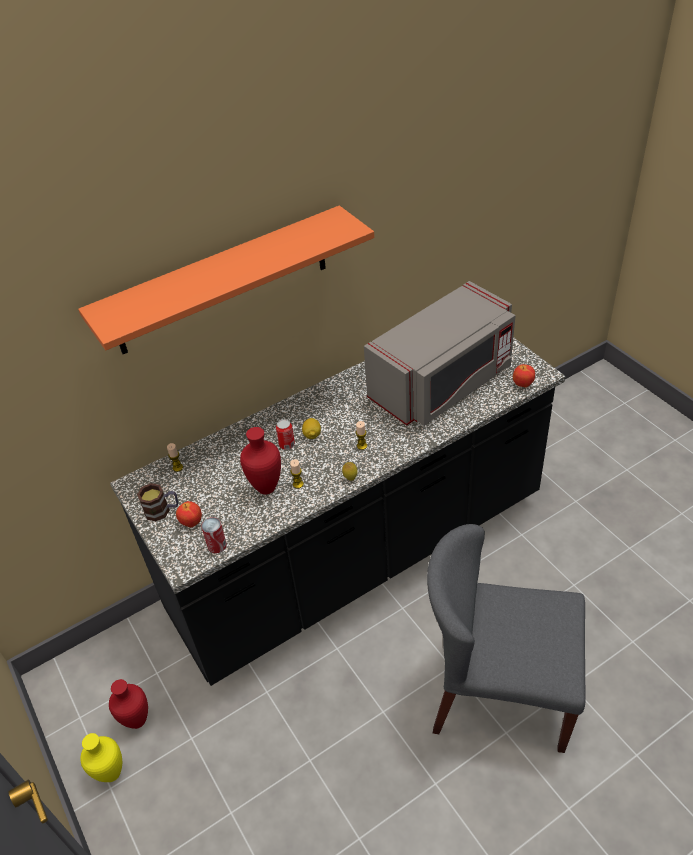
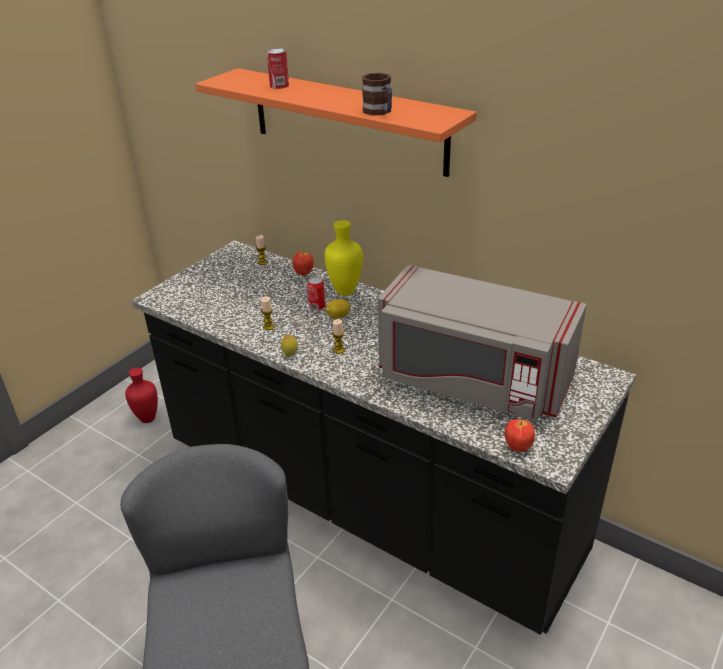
camera: 65 degrees right, 10 degrees down
(111, 775) = (100, 423): yellow vase -> yellow vase (344, 292)
(162, 510) = (211, 270): mug -> mug (380, 112)
(191, 523) = (202, 287): apple -> apple (303, 273)
(217, 545) = (181, 306): can -> can (279, 85)
(267, 488) = (256, 312): red vase -> none

